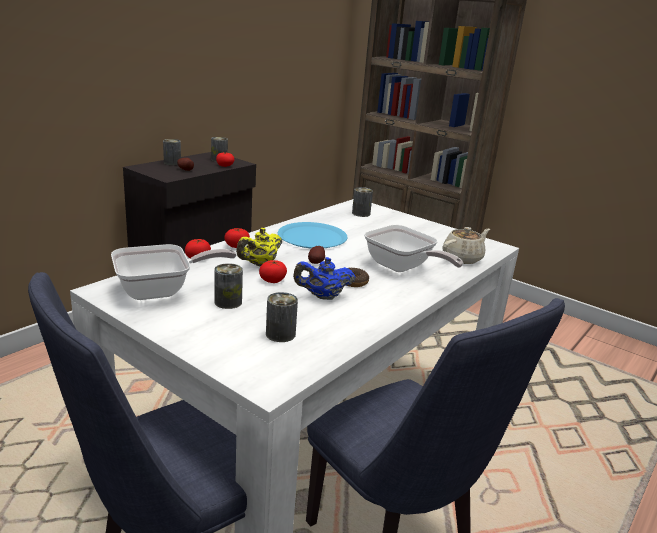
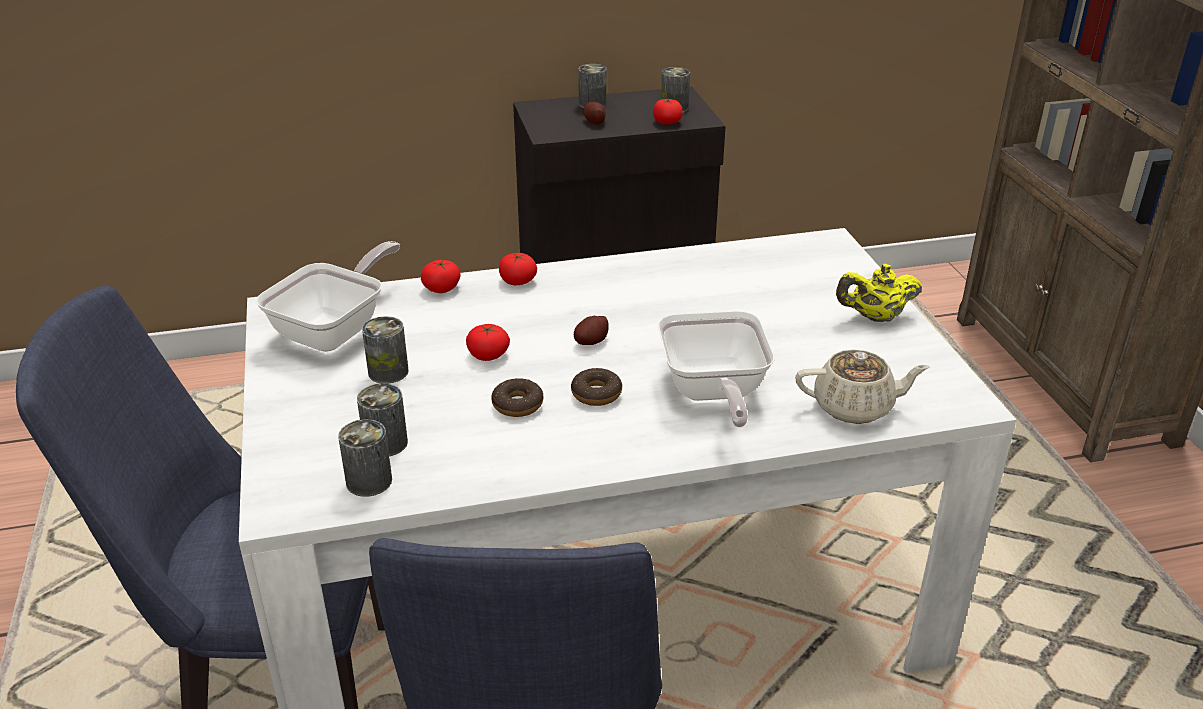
camera: 40 degrees right, 10 degrees up
(161, 291) = (336, 329): frying pan -> frying pan turned 75 degrees counterclockwise
(259, 264) = (506, 322): yellow teapot -> yellow teapot (875, 317)
(312, 237) = (649, 293): blue plate -> none
(323, 296) = (517, 404): blue teapot -> donut
(361, 213) = (802, 264): can -> can (369, 481)

